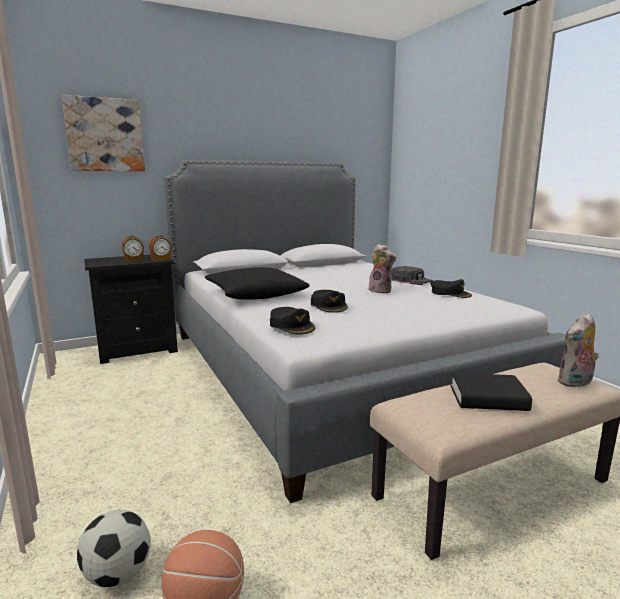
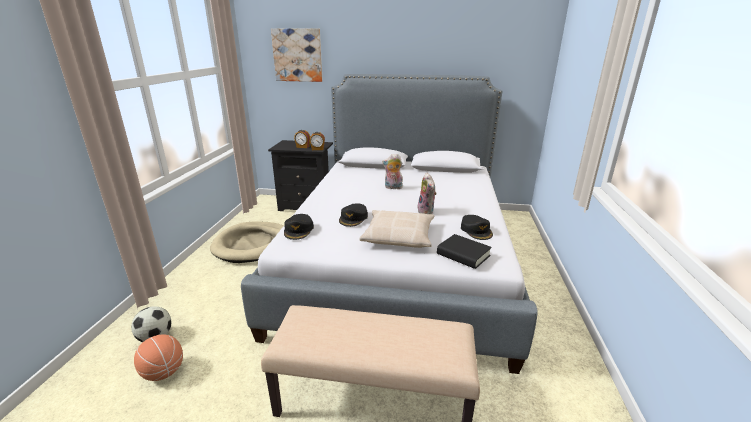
camera: 35 degrees right, 10 degrees up
(117, 408) = (252, 244): none -> beige dog bed
(255, 293) = (337, 192): black pillow -> none
(399, 309) = (398, 236): none -> beige pillow
(411, 280) = (475, 206): black cap -> none
(488, 398) = (351, 333): black book -> black book (463, 255)
(575, 383) = (442, 353): plush toy -> plush toy (393, 187)

